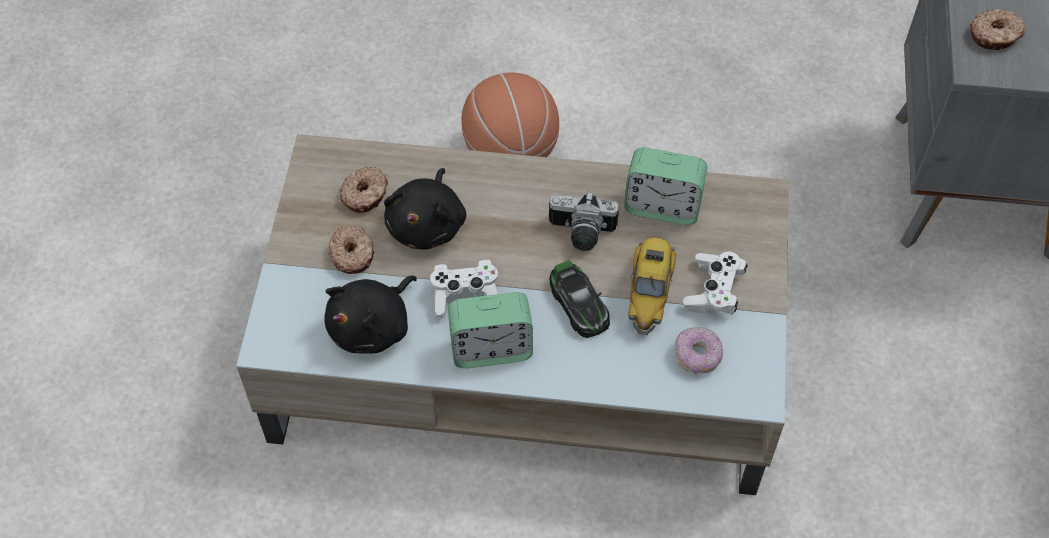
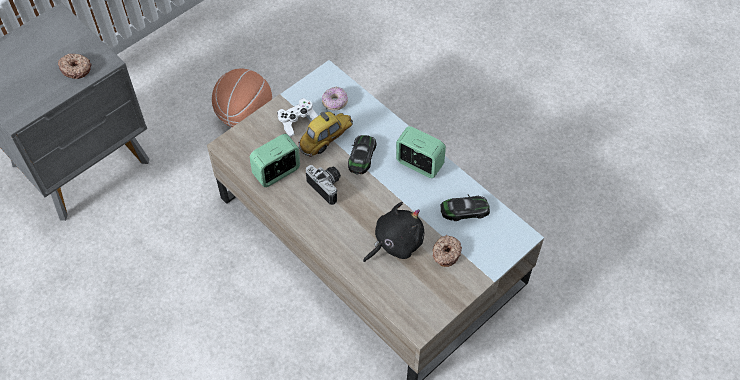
camera: 140 degrees left, 0 degrees up
(365, 195) = (413, 282): donut -> none
(373, 326) = (464, 210): black plush toy -> toy car
(465, 296) = (409, 195): white game controller -> none
(510, 152) = (272, 353): basketball -> basketball (245, 117)
(662, 206) = (277, 172): alarm clock -> alarm clock turned 90 degrees counterclockwise

